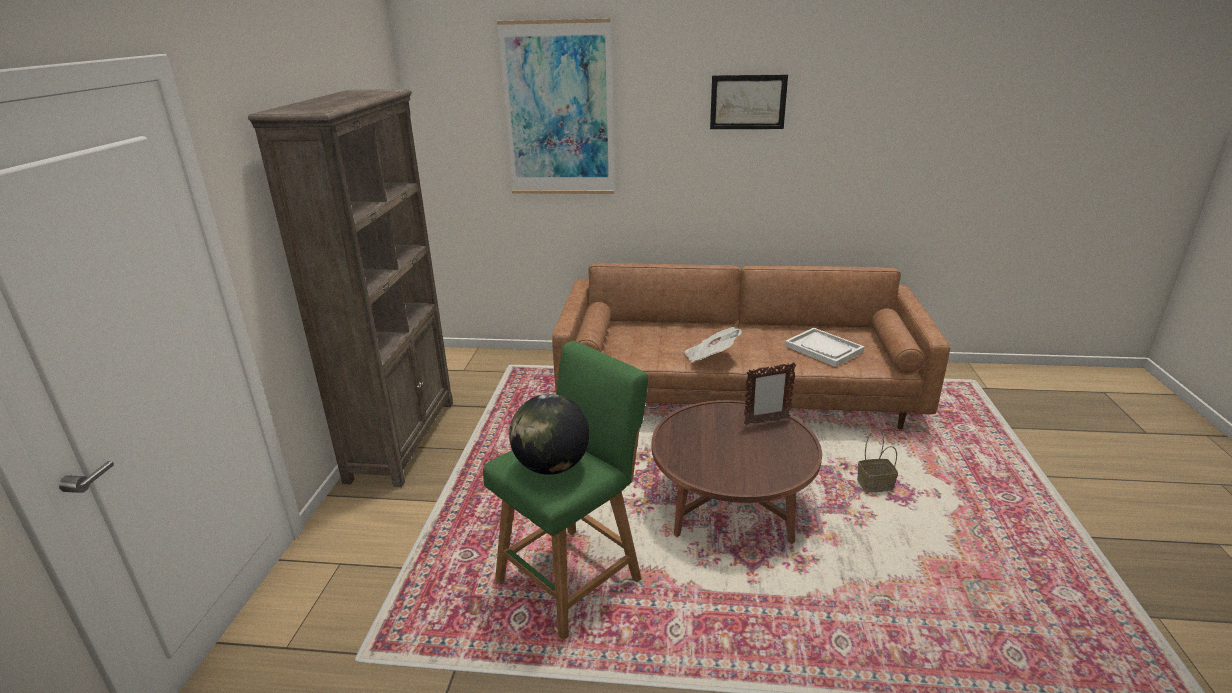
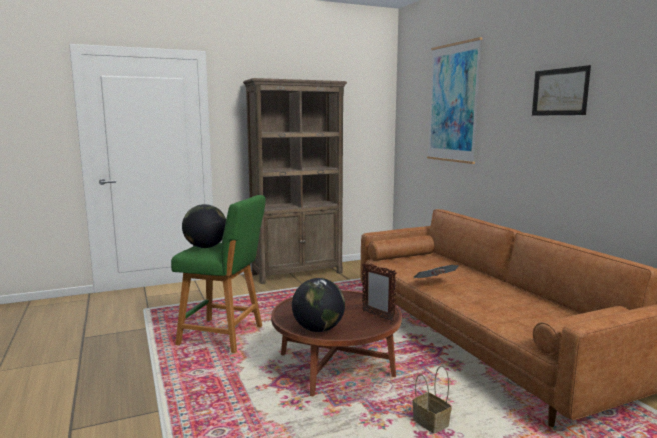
camera: 60 degrees right, 15 degrees down
(777, 470) = (318, 329): none -> globe
(824, 349) = (523, 314): white tray -> none

